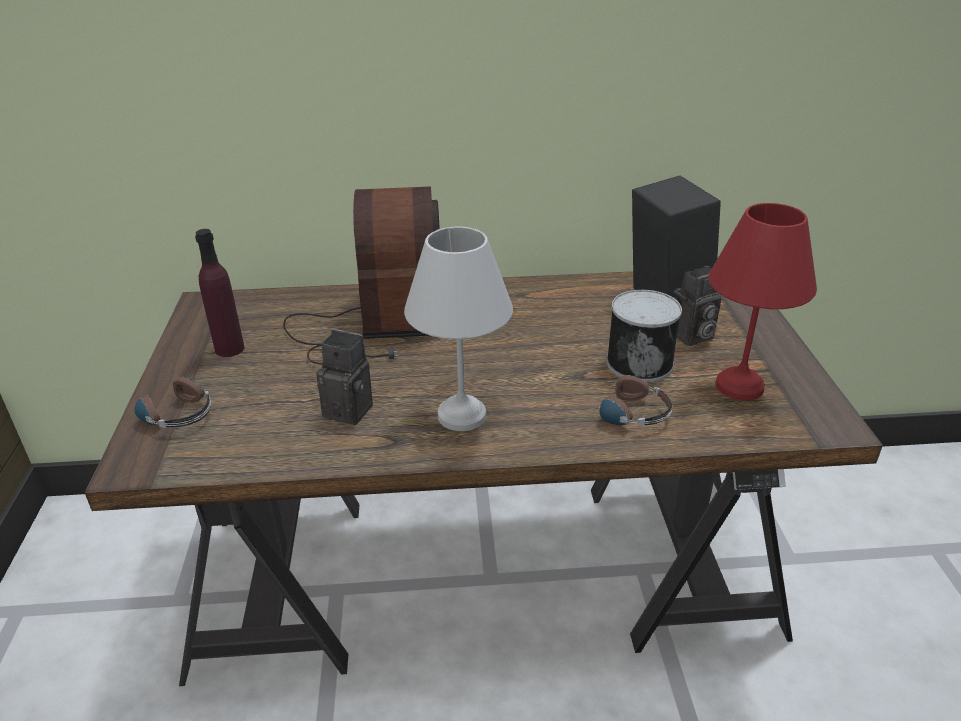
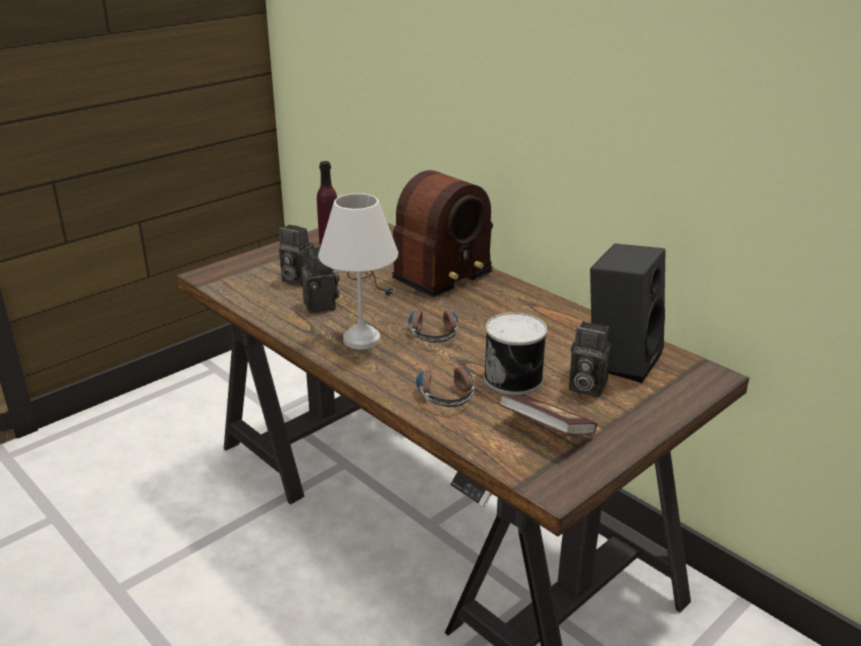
camera: 50 degrees right, 5 degrees down
(172, 411) = (257, 263): headphones -> headphones (433, 331)
(261, 400) = (296, 279): none -> camera
(741, 387) = (546, 430): red table lamp -> book

